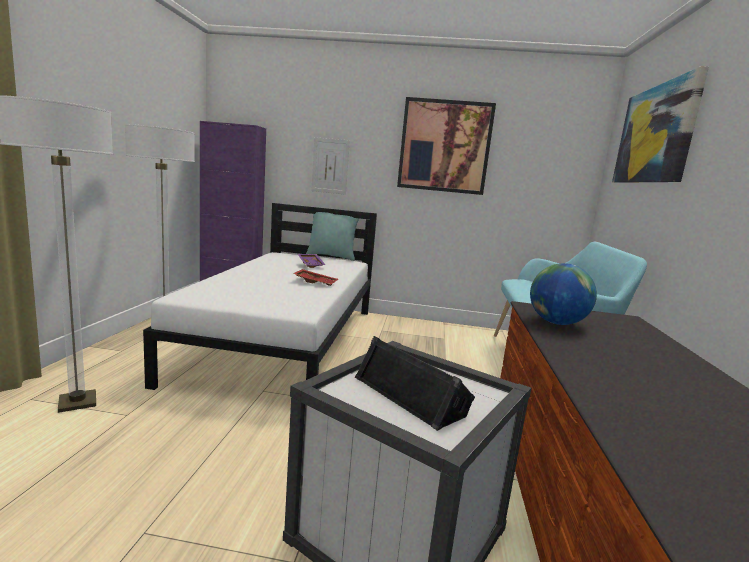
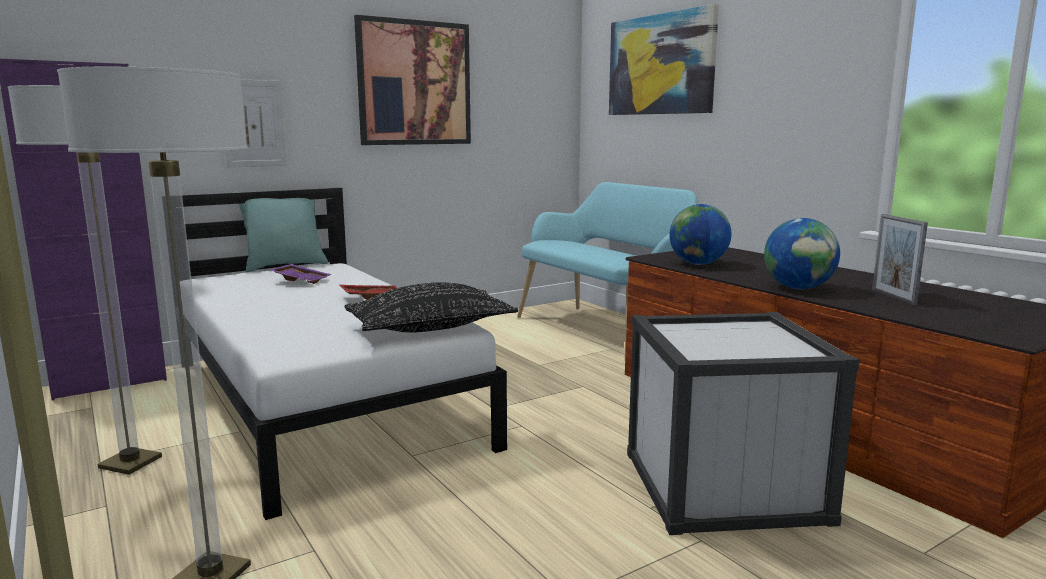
camera: 40 degrees left, 0 degrees up
(288, 307) = (431, 328): none -> black pillow
(411, 394) = (735, 343): black speaker -> none
(587, 373) = (798, 288): none -> globe
(691, 427) = (893, 297): none -> picture frame

